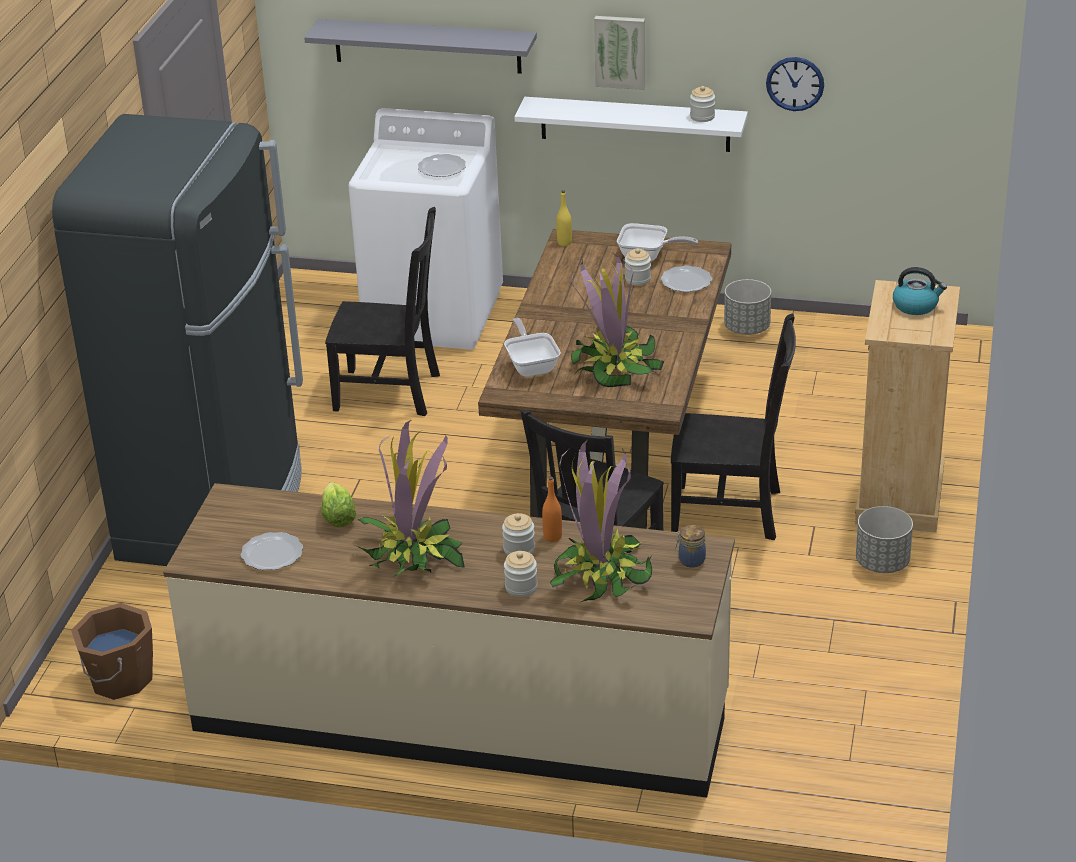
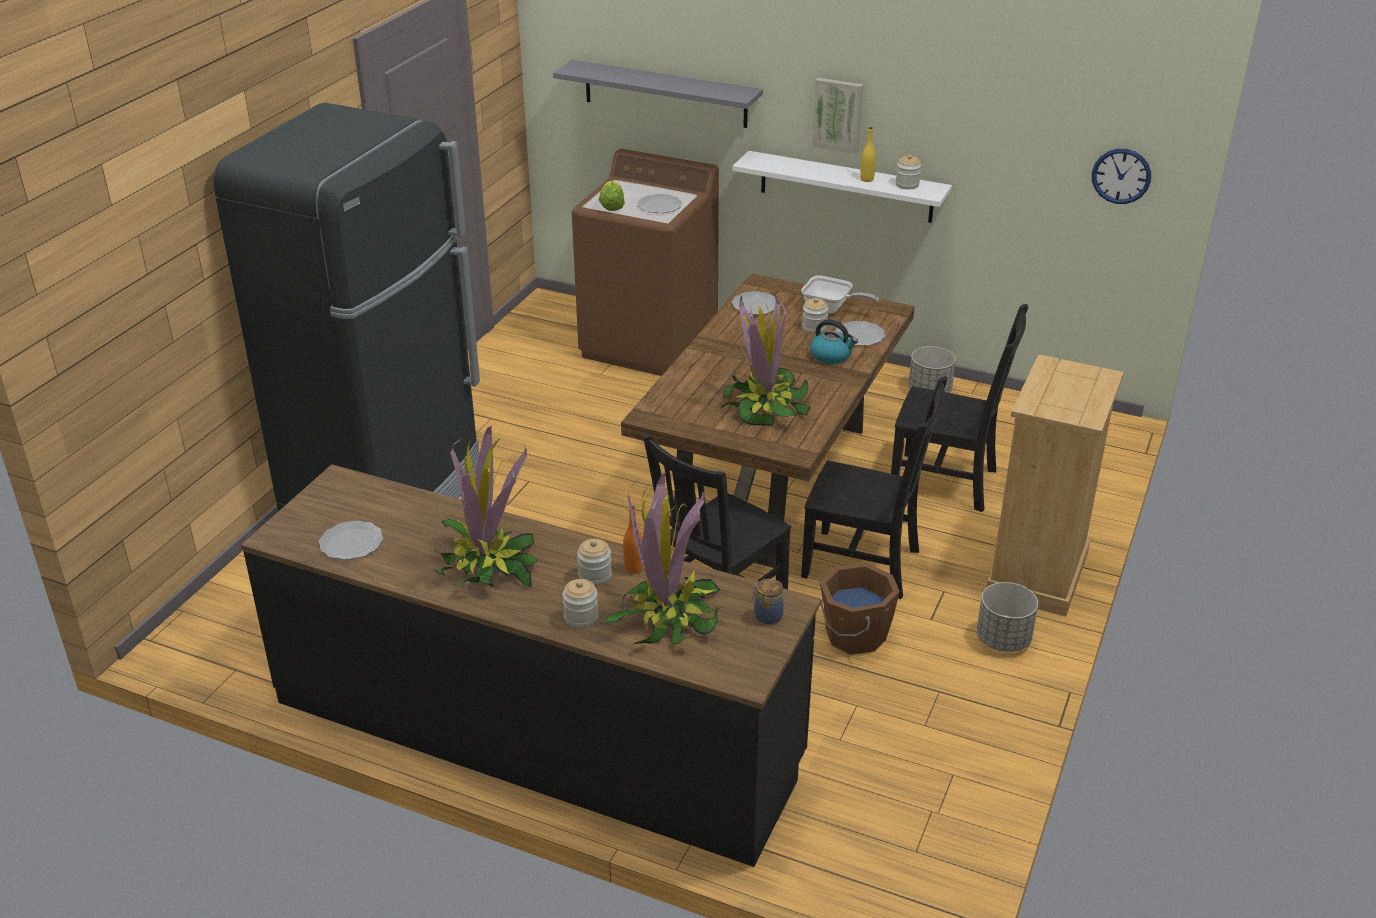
camera: 10 degrees right, 0 degrees up
(119, 679) = (235, 639): brown bucket -> brown bucket (854, 635)
(338, 518) = (431, 516): lettuce -> lettuce (611, 207)
(391, 392) = (586, 406): black chair -> black chair (947, 482)
(434, 315) = (649, 344): white washing machine -> brown washing machine
(461, 715) = (537, 731): beige counter -> black counter
(531, 365) = (685, 394): frying pan -> none
(564, 243) = (757, 287): yellow bottle -> yellow bottle (867, 179)
(570, 263) = (755, 305): none -> plate
(795, 83) = (999, 162): wall clock -> wall clock (1121, 176)
(916, 306) = (1073, 384): kettle -> kettle (831, 356)

